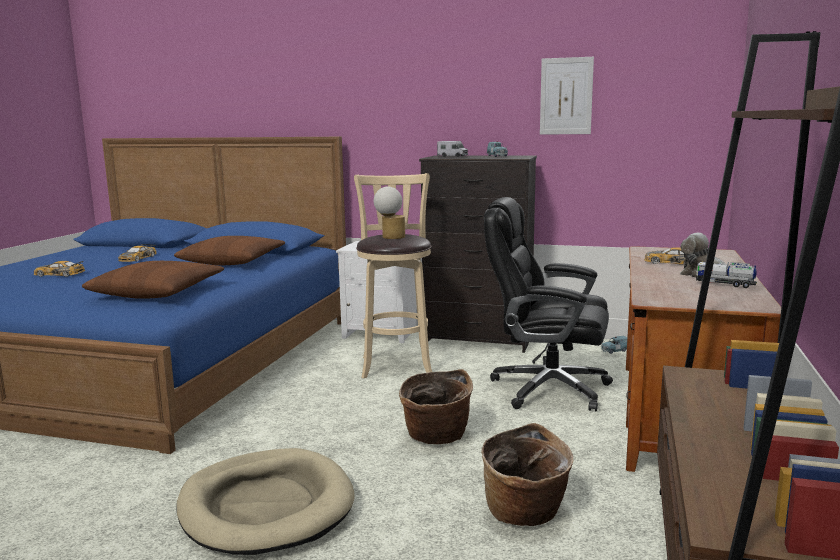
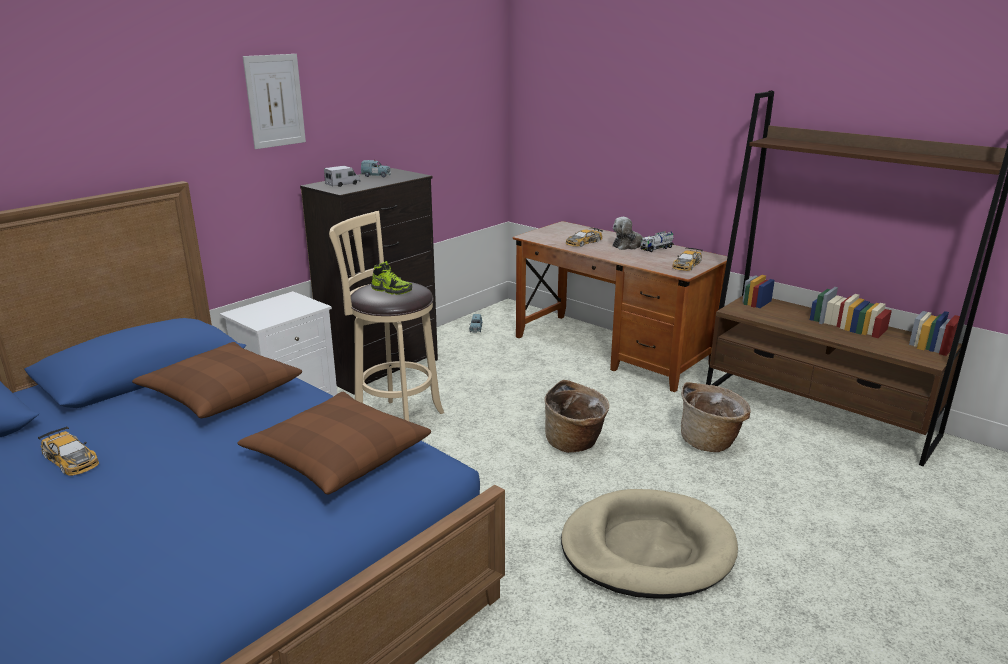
camera: 65 degrees left, 10 degrees up
(59, 274) = (85, 537): toy car -> toy car (686, 265)
(390, 237) = (392, 290): table lamp -> shoe
(547, 388) = (523, 375): black office chair -> none
(566, 96) = (403, 104): picture -> picture (275, 101)

